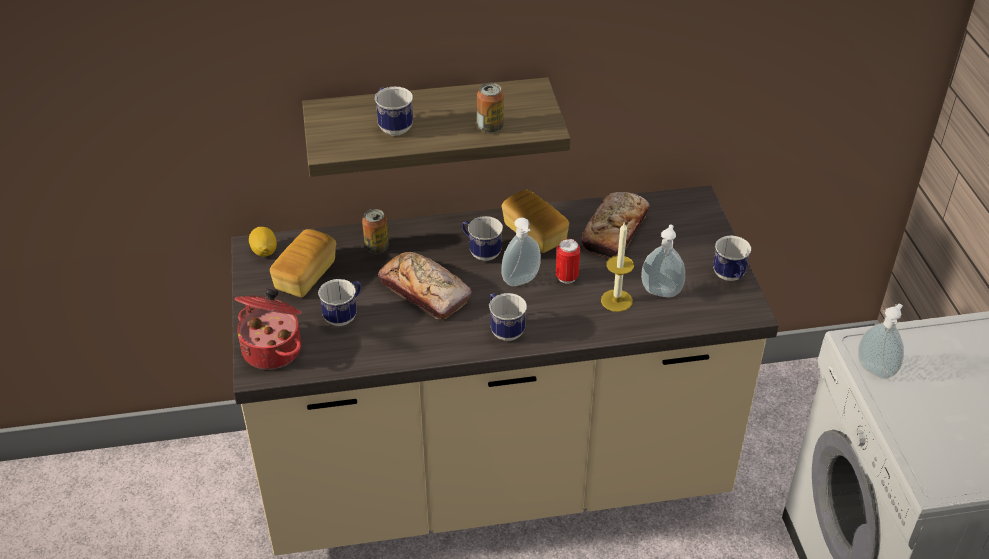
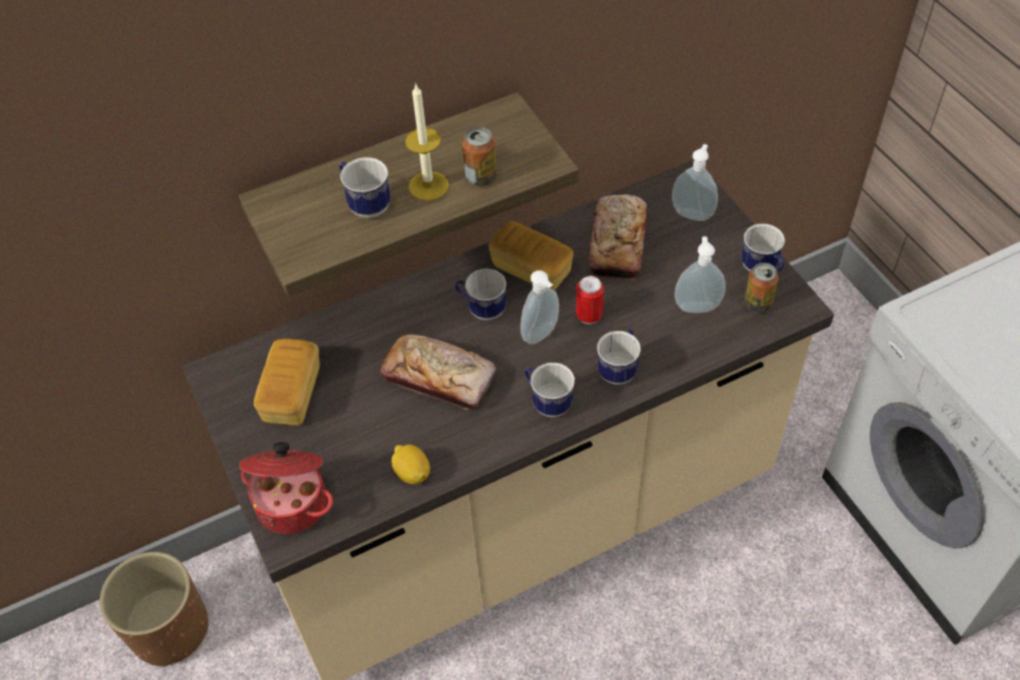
camera: 15 degrees left, 10 degrees up
(172, 483) = (170, 629): none -> brown planter
(264, 251) = (230, 374): lemon -> lemon (412, 473)
(344, 315) = (359, 435): mug -> mug (619, 369)
(377, 247) = (360, 334): can -> can (757, 303)
(616, 300) = (654, 331): candle -> candle (428, 186)
(876, 369) = (947, 338): soap dispenser -> soap dispenser (693, 213)

